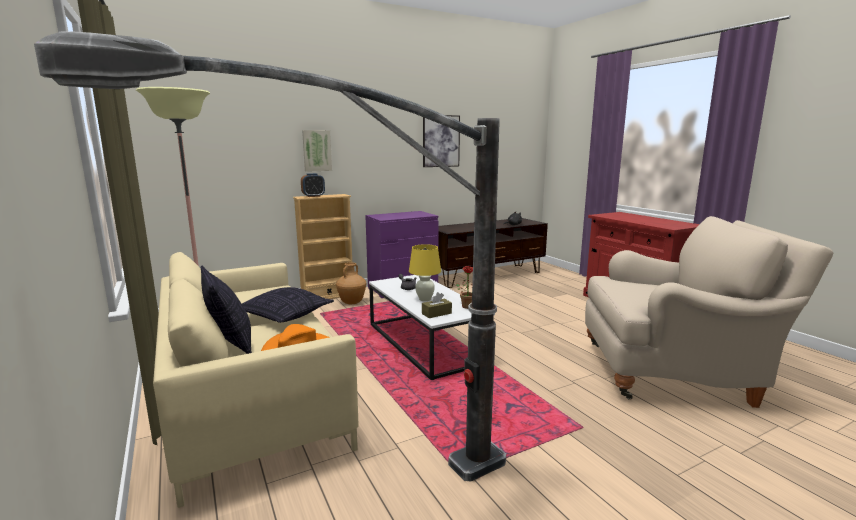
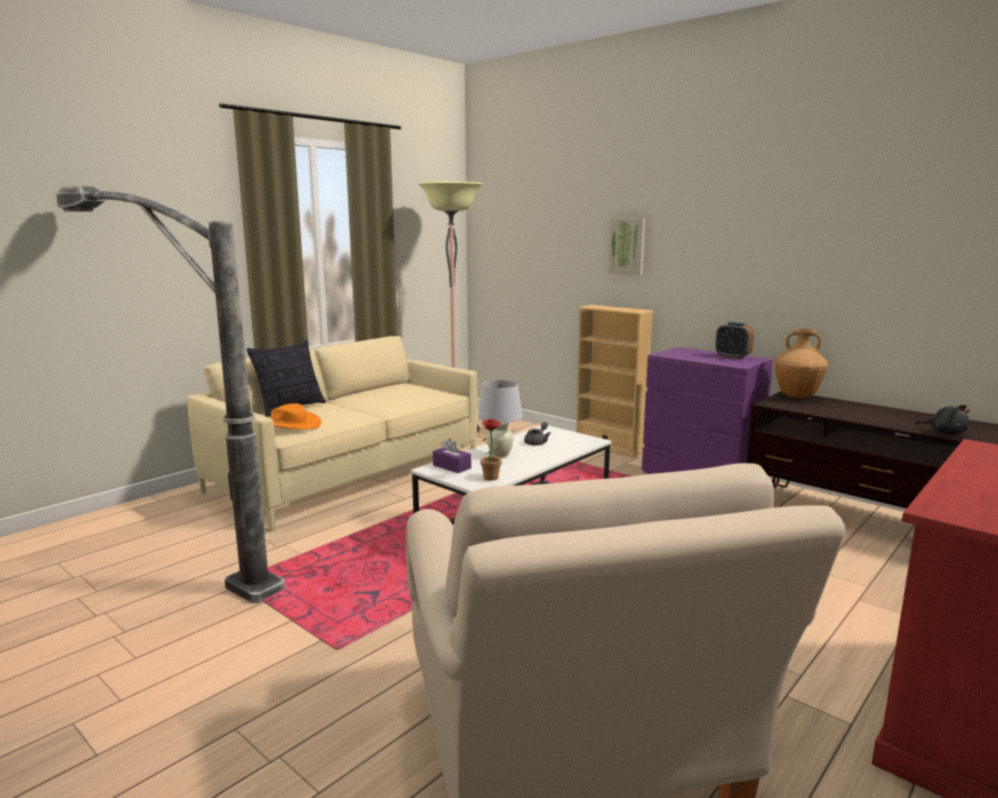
camera: 70 degrees right, 0 degrees up
(285, 316) = (367, 410): pillow -> none
(313, 196) = (603, 307): alarm clock -> alarm clock (732, 357)
(351, 303) = (604, 461): brown vase -> brown vase (796, 396)
(424, 299) = (500, 455): yellow table lamp -> white table lamp
(436, 313) = (452, 467): brown tissue box -> purple tissue box
(441, 141) = (837, 236): picture -> none

